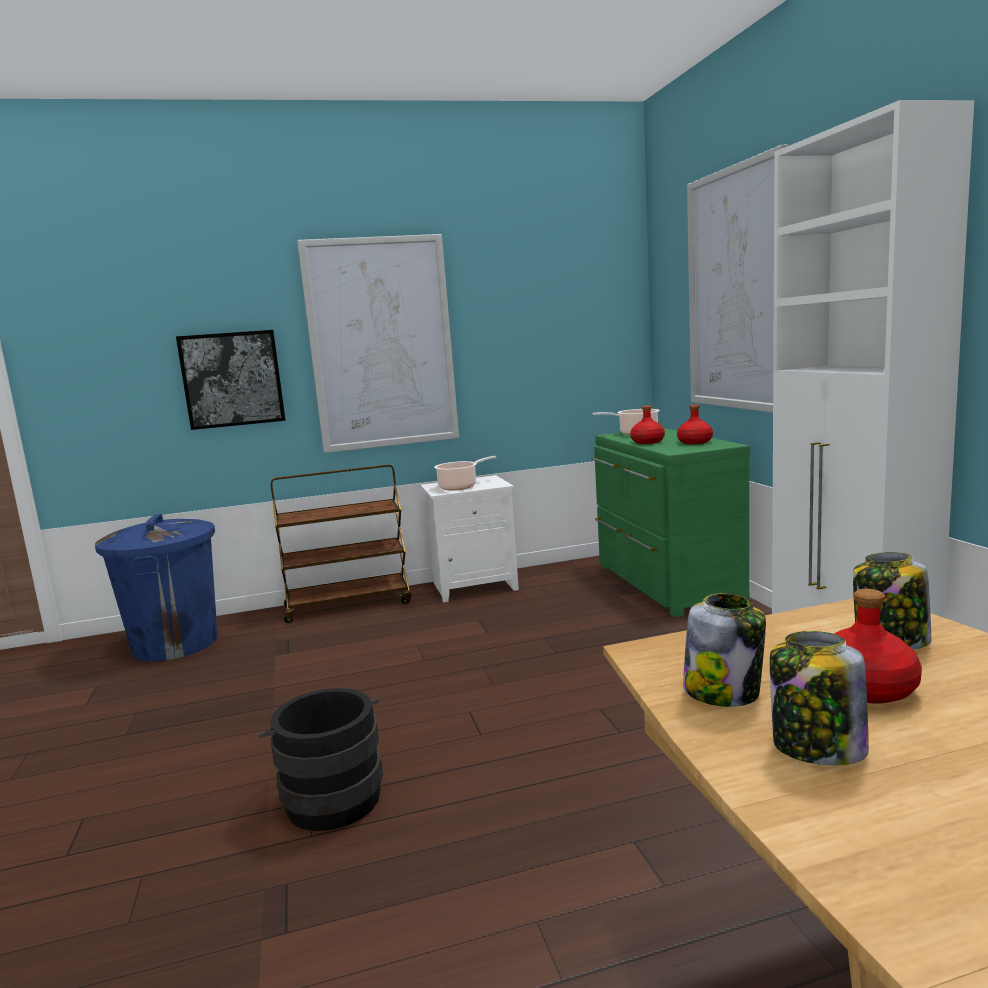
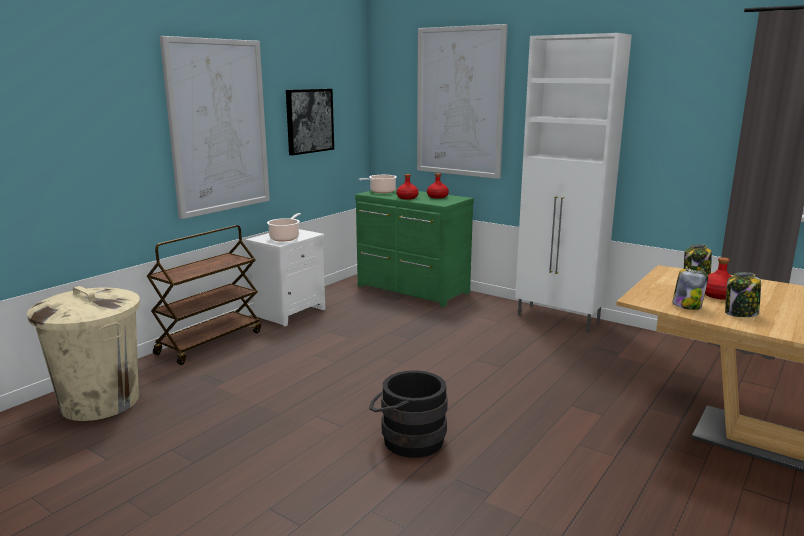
camera: 40 degrees left, 5 degrees up
(176, 643) = (100, 401): blue trash can -> beige trash can
(232, 379) = (109, 157): picture -> picture (309, 121)

